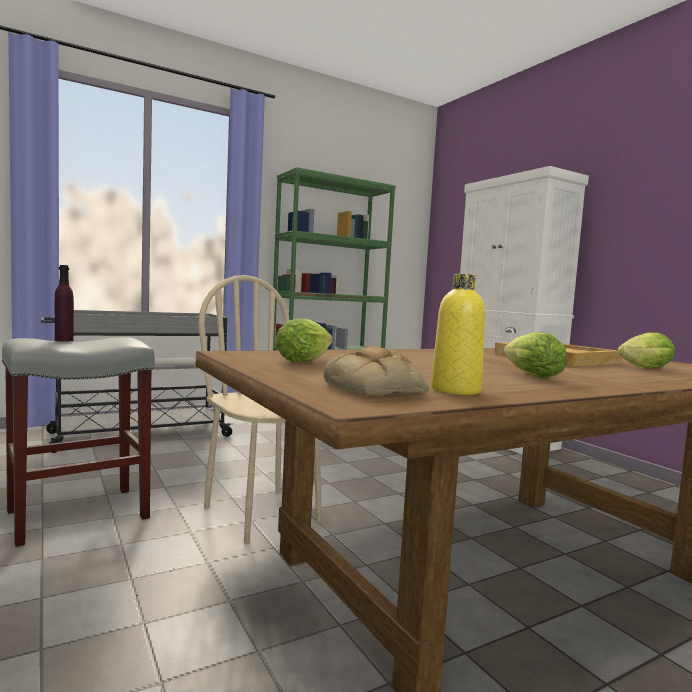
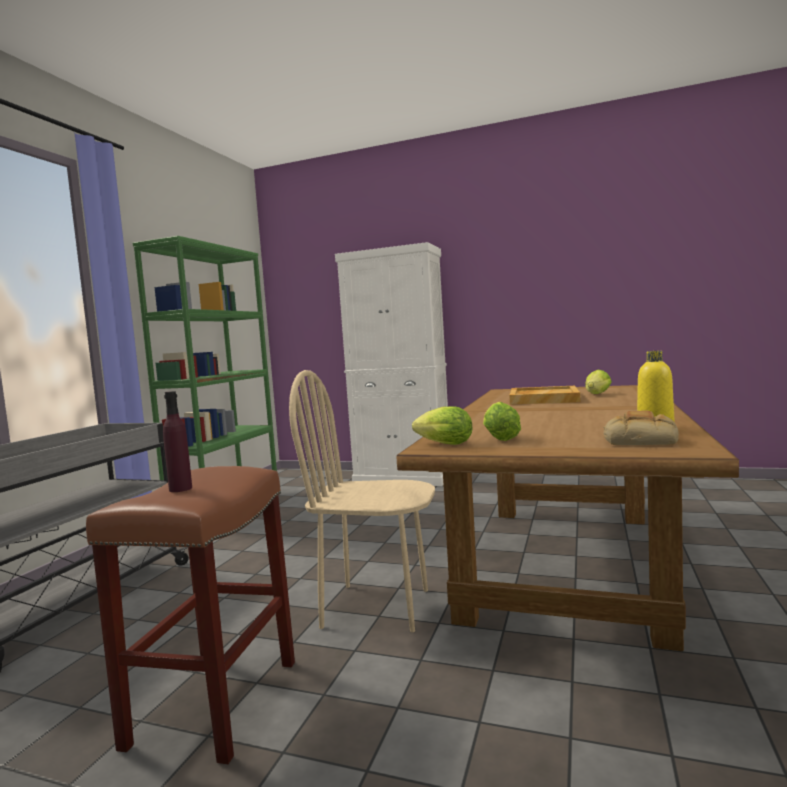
camera: 40 degrees left, 0 degrees up
(80, 513) = (215, 700): grey stool -> brown stool
(529, 375) = (609, 412): lettuce -> lettuce (441, 444)

